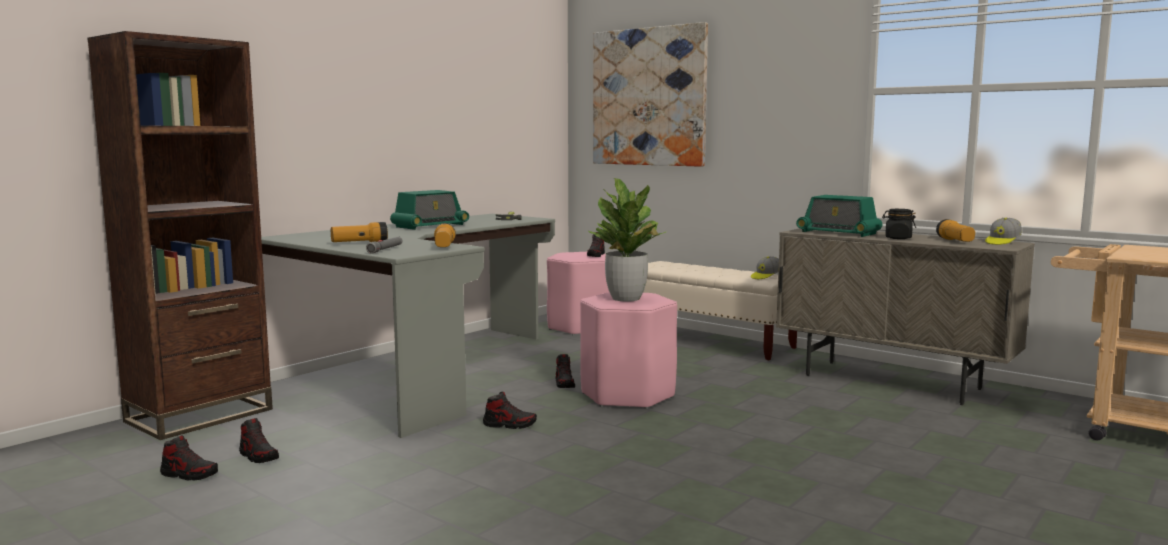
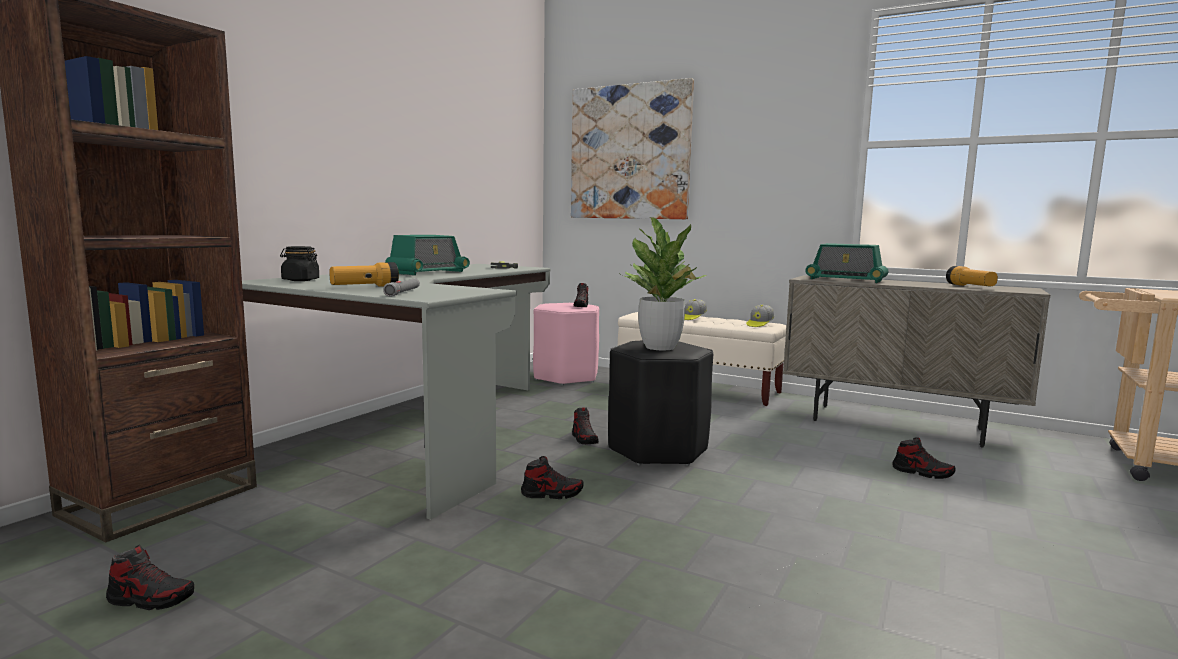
camera: 10 degrees left, 0 degrees up
(258, 456) = (249, 560): shoe -> shoe (922, 473)
(444, 246) = (470, 290): flashlight -> none
(628, 395) = (658, 450): pink stool -> black stool
(898, 238) = (912, 284): black jar -> black jar (300, 280)
(1002, 242) = (1014, 287): cap -> cap (693, 318)

